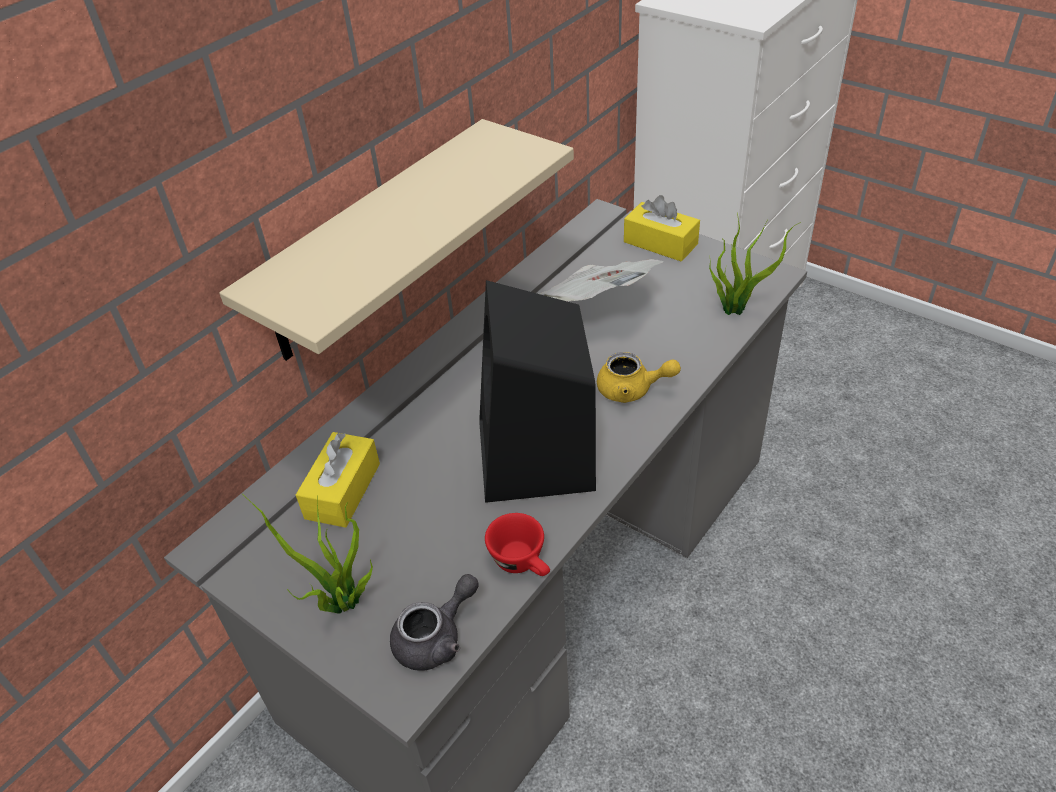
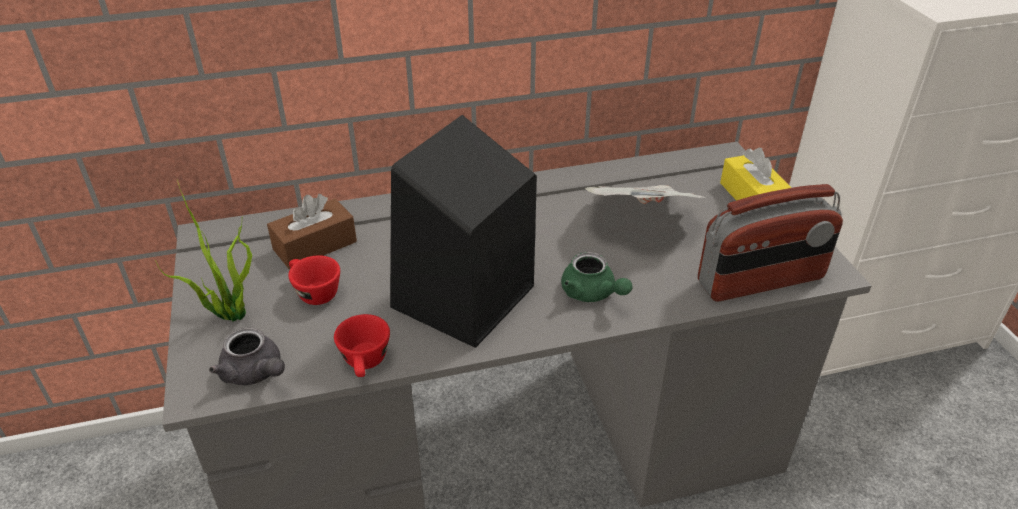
camera: 35 degrees right, 5 degrees down
(343, 490) = (315, 245): yellow tissue box -> brown tissue box
(374, 241) = (450, 68): beige shelf -> none
(397, 533) = (313, 292): none -> red cup
(436, 638) = (255, 373): grey teapot -> grey teapot turned 45 degrees clockwise
(632, 390) = (592, 293): yellow teapot -> green teapot
(737, 309) = (761, 281): potted plant -> radio

